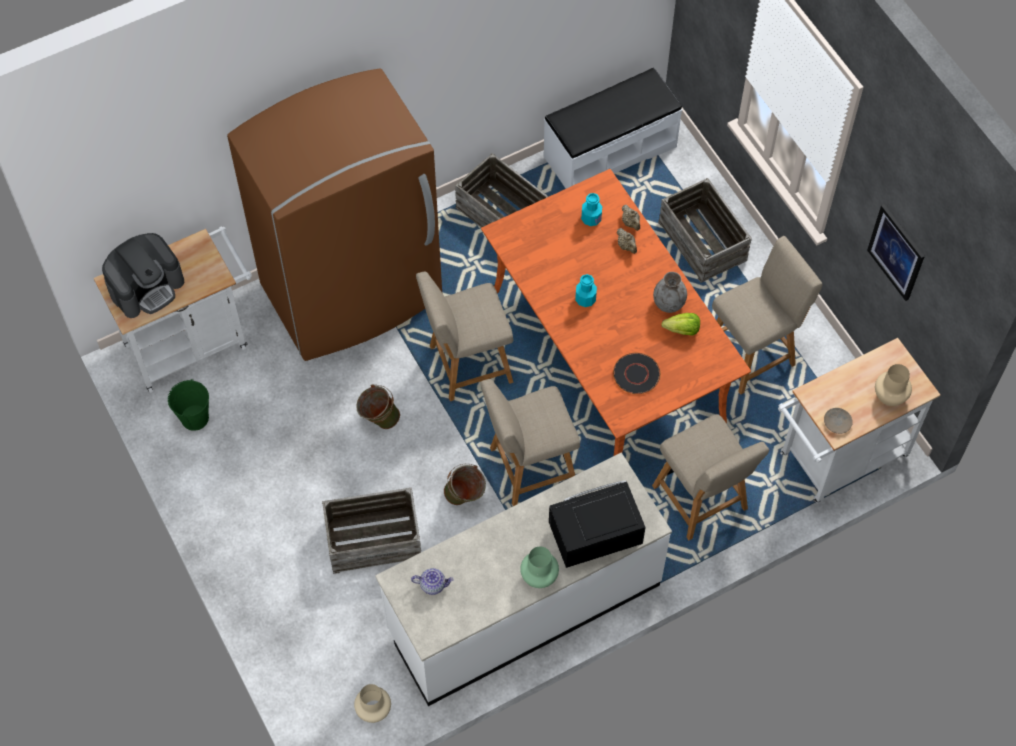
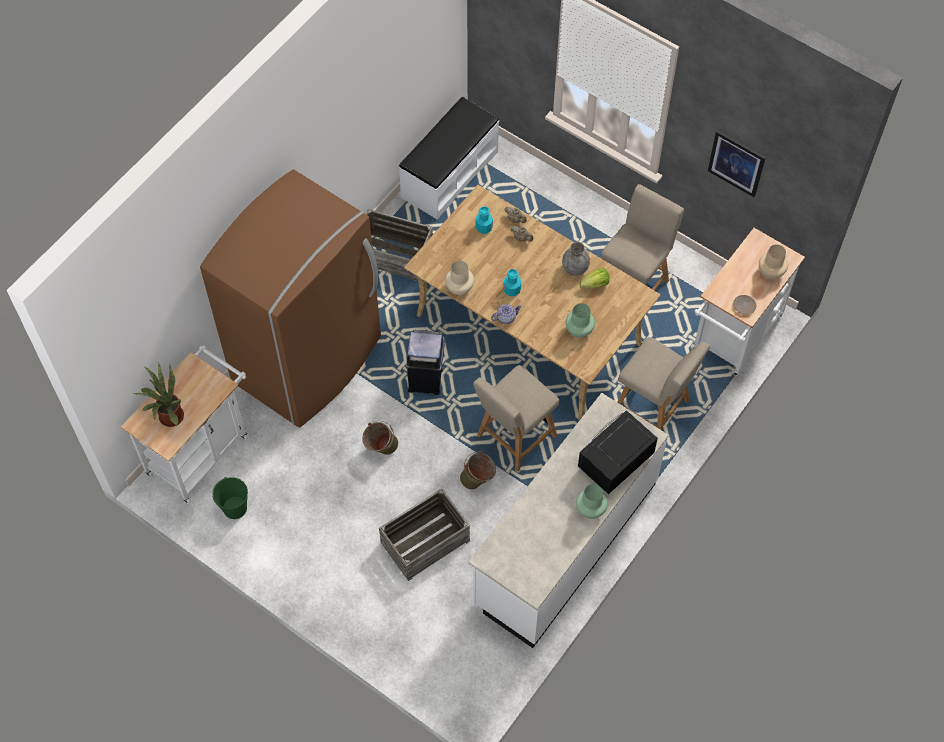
camera: 25 degrees left, 0 degrees up
(147, 287) = (168, 416): coffee machine -> potted plant
(374, 710) = (494, 669): beige vase -> beige vase (460, 288)
(433, 584) = (515, 549): teapot -> teapot (506, 317)
(466, 365) = (426, 380): beige chair -> blue trash can
(608, 356) = (529, 330): orange dining table -> beige dining table
(636, 374) = (579, 331): black plate -> green vase
(703, 241) = (554, 215): crate -> none

